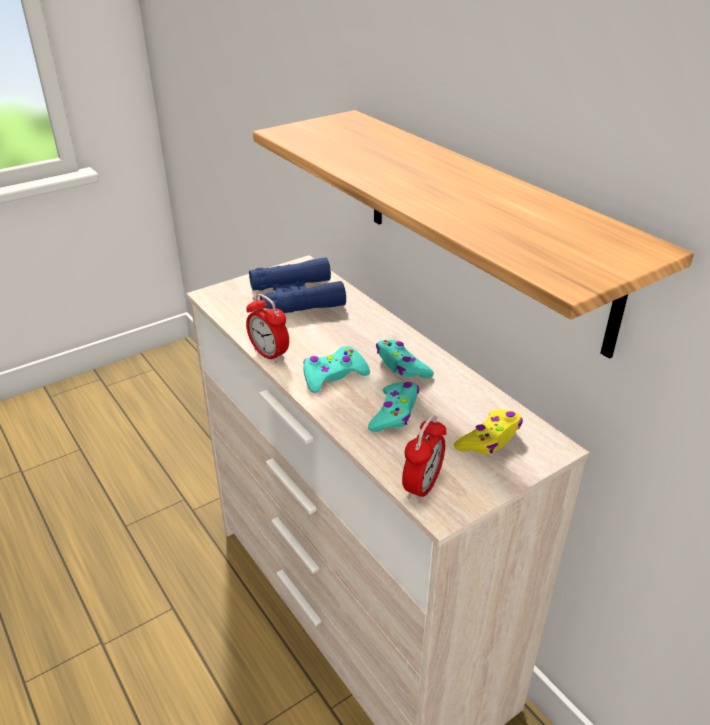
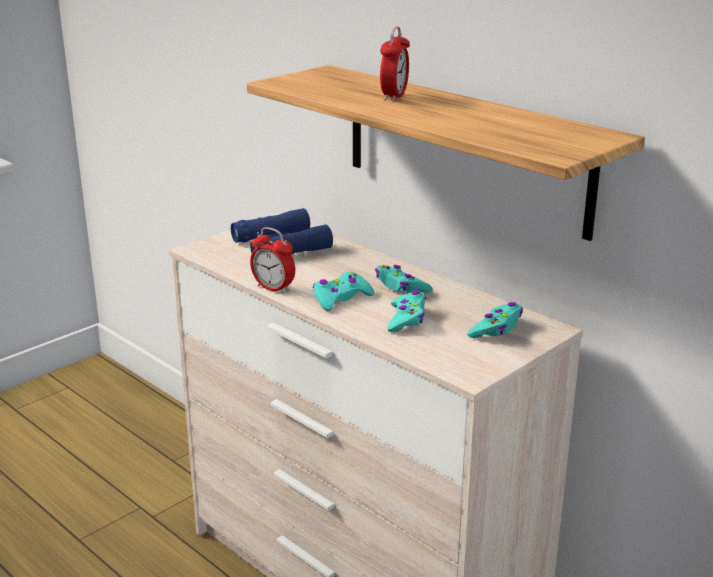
camera: 10 degrees left, 10 degrees down
(422, 487) = (448, 363): alarm clock -> alarm clock (394, 97)
(489, 439) = (496, 329): yellow game controller -> turquoise game controller

